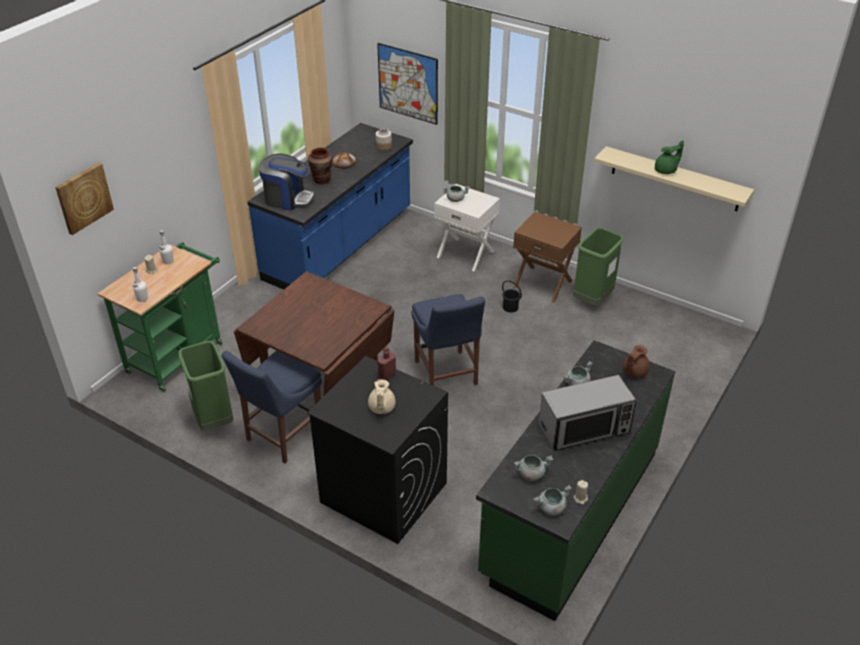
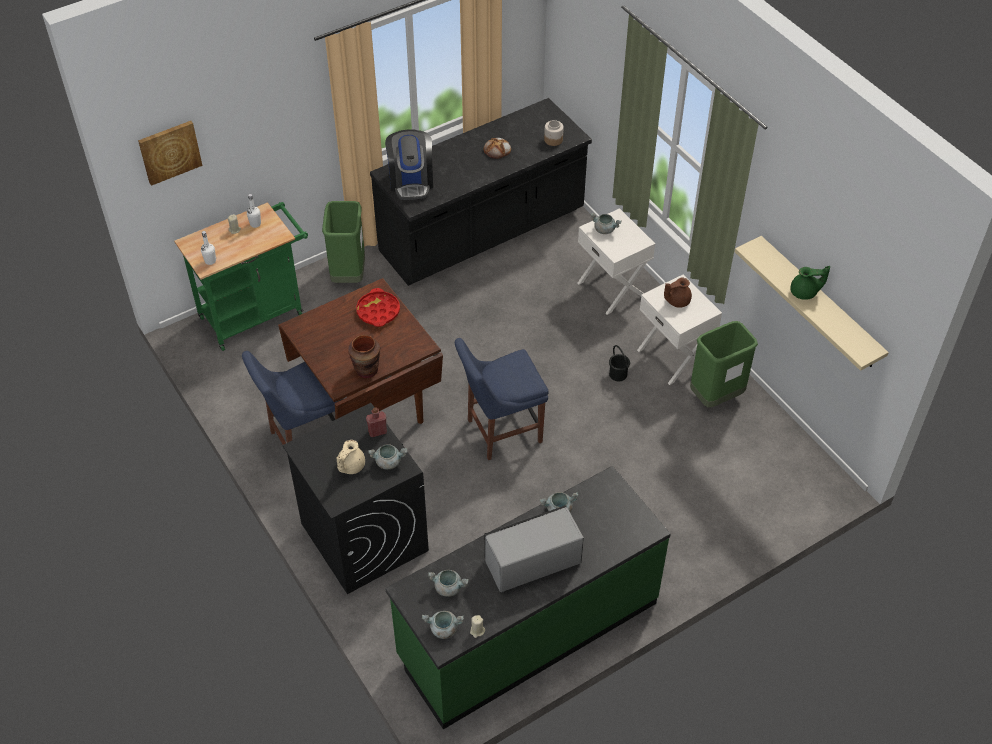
camera: 25 degrees right, 10 degrees up
(214, 420) = (252, 399): green trash can -> green trash can (348, 275)
(288, 199) = (411, 181): coffee machine -> coffee machine turned 45 degrees clockwise
(319, 294) = (378, 311): none -> red tray
(321, 180) = (460, 167): brown vase -> brown vase (366, 370)
(340, 245) = (482, 233): blue counter -> black counter
(408, 83) = (595, 77): picture -> none
(413, 393) = (388, 462): none -> grey cooking pot
(446, 375) = (500, 431): blue chair -> blue chair turned 60 degrees clockwise
(543, 283) = (674, 356): brown nightstand -> white nightstand
(584, 428) = (532, 561): microwave -> microwave turned 150 degrees clockwise
(633, 372) = (626, 518): brown teapot -> brown teapot (677, 301)

